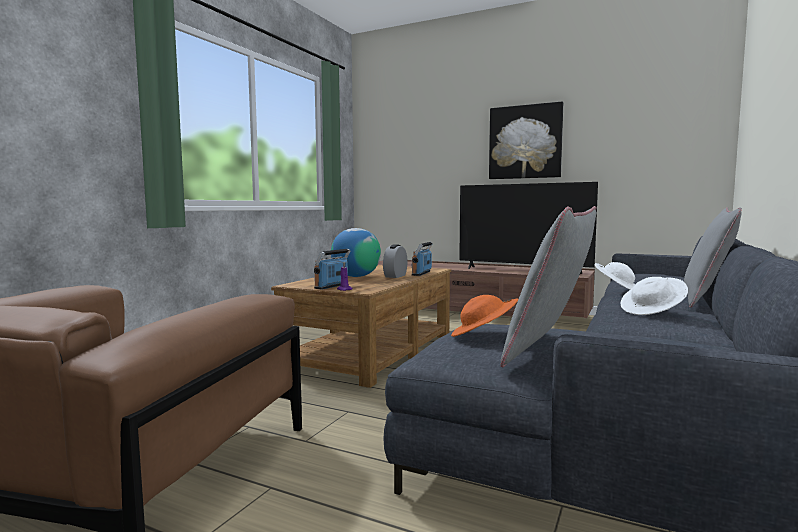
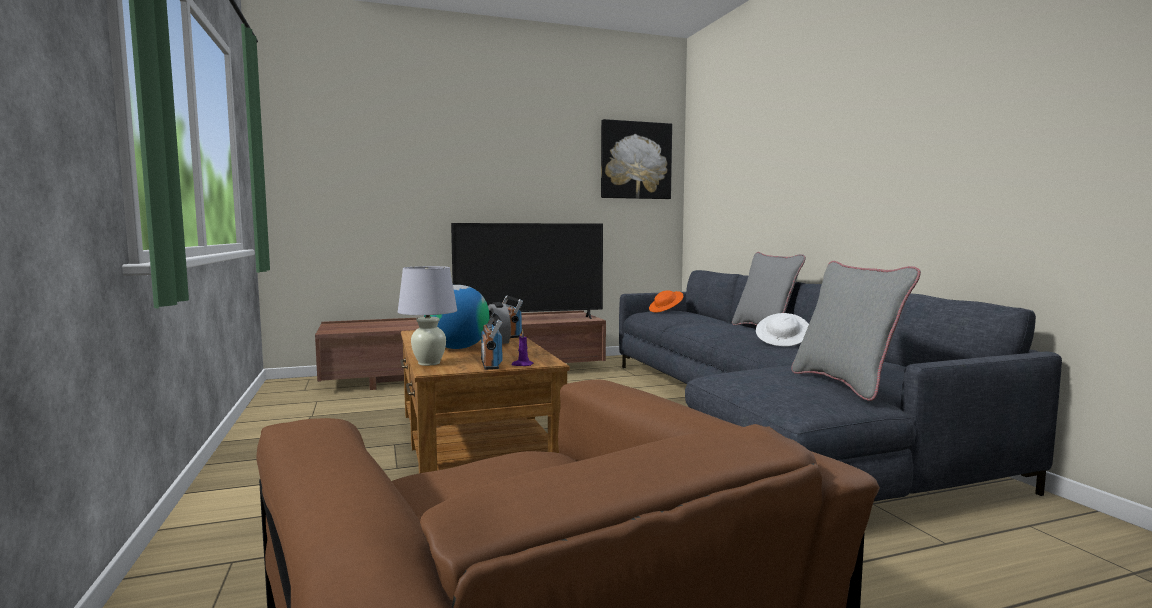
camera: 45 degrees left, 0 degrees up
(306, 281) = (429, 363): none -> white table lamp
(484, 336) = (773, 382): orange hat -> orange hat (666, 311)
(525, 142) = (506, 175): picture -> picture (635, 160)
(616, 289) = (699, 328): white hat -> none

